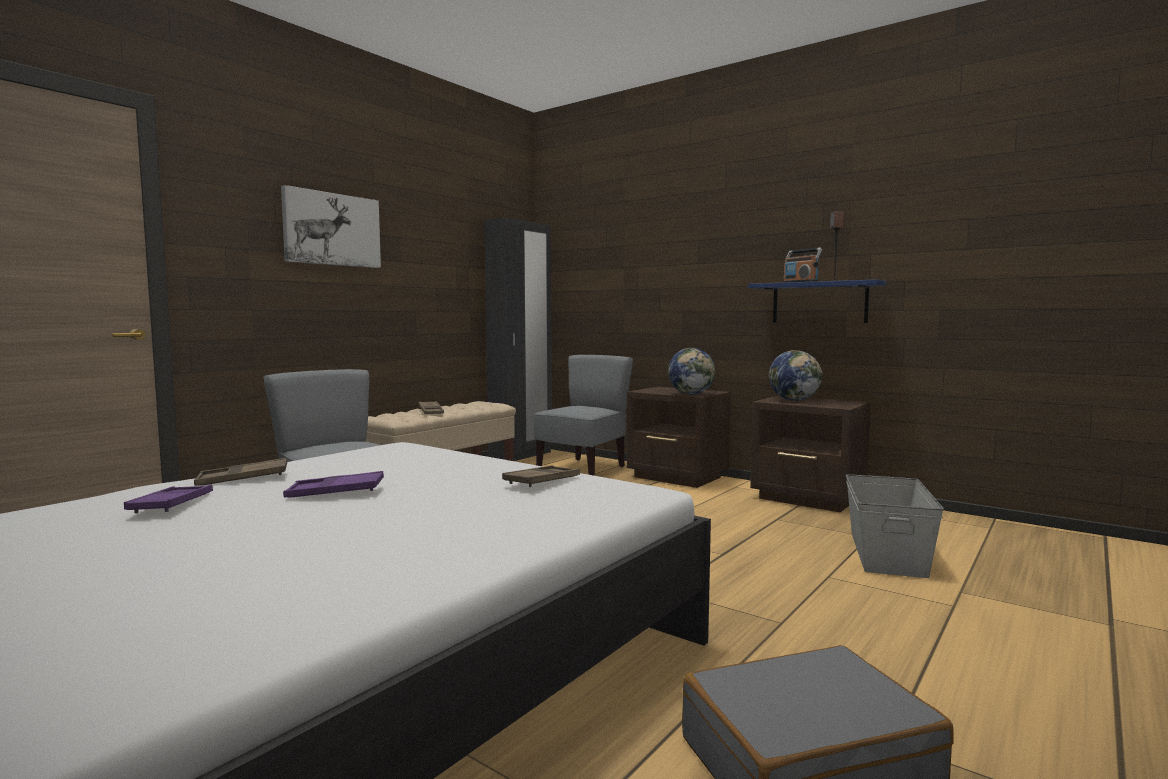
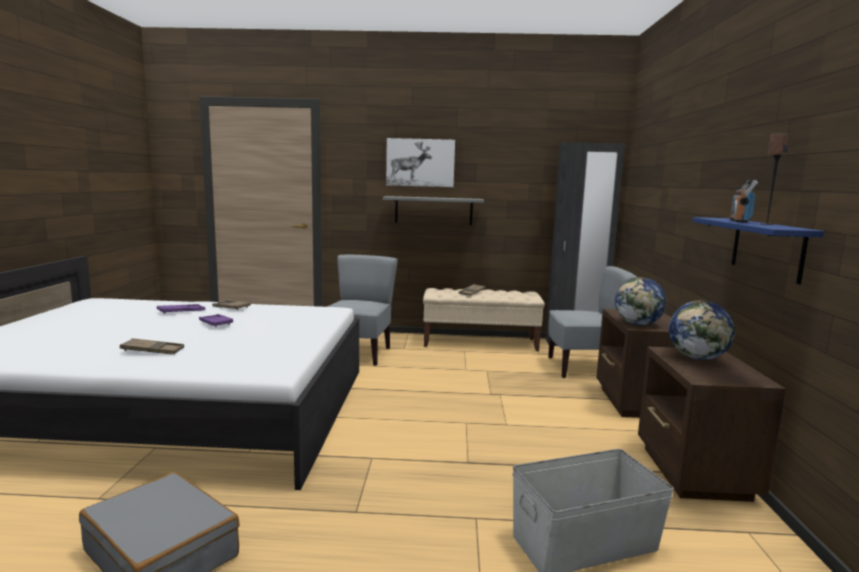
camera: 55 degrees right, 5 degrees up
(354, 302) = (433, 210): none -> grey shelf
(542, 481) = (273, 348): brown tray -> brown tray (153, 351)

